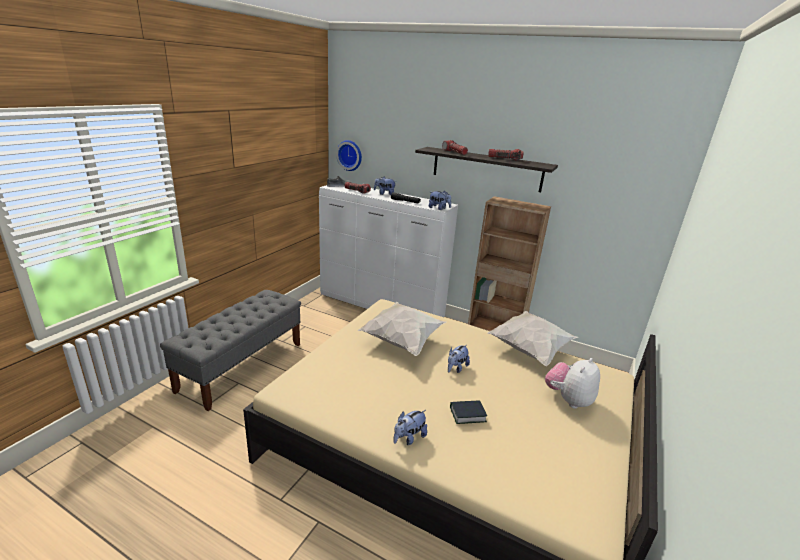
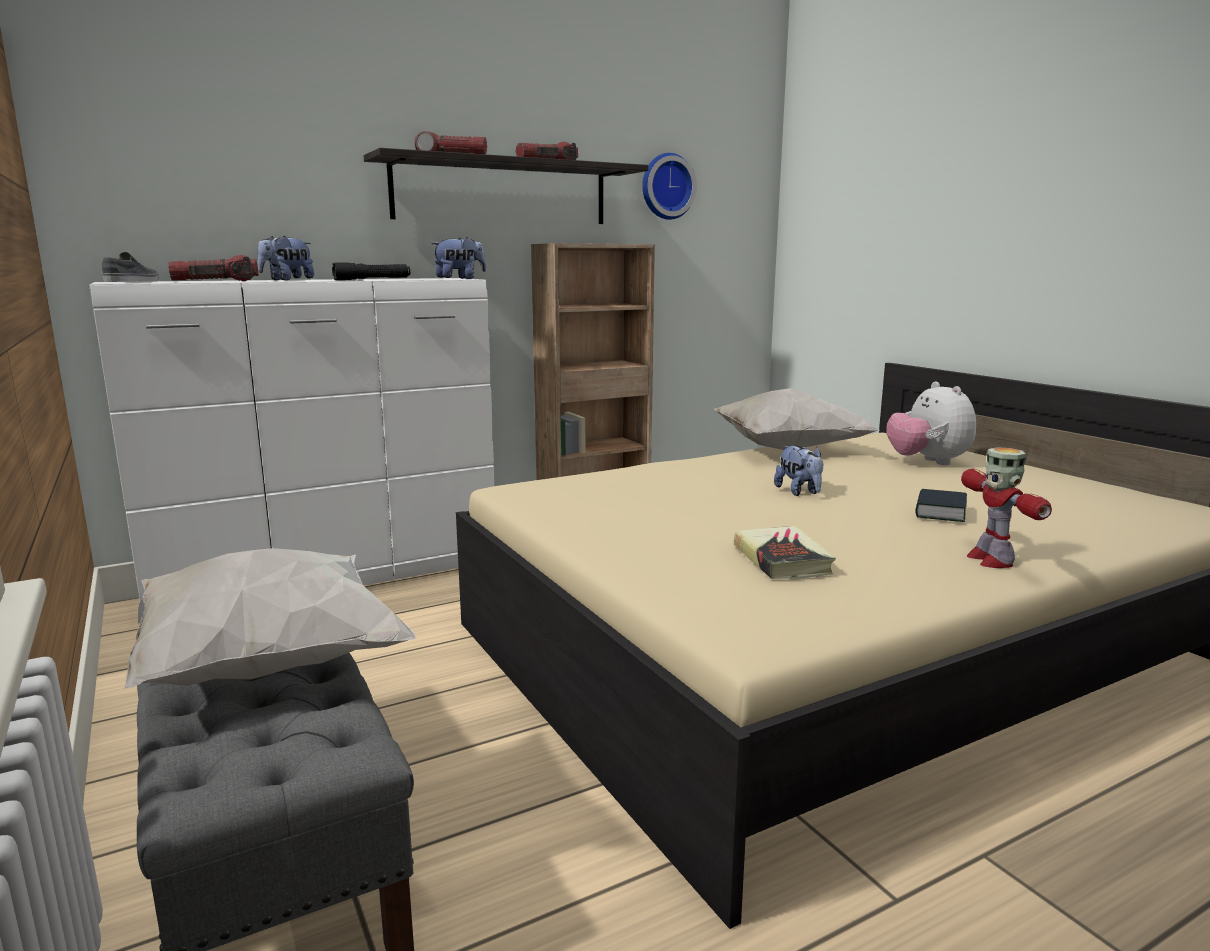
camera: 55 degrees left, 10 degrees down
(350, 155) = (126, 197): wall clock -> wall clock (666, 187)
(357, 381) = (782, 559): none -> book
(402, 340) = (670, 503): white pillow -> white pillow (267, 664)
(409, 438) = (990, 559): plush toy -> toy robot

